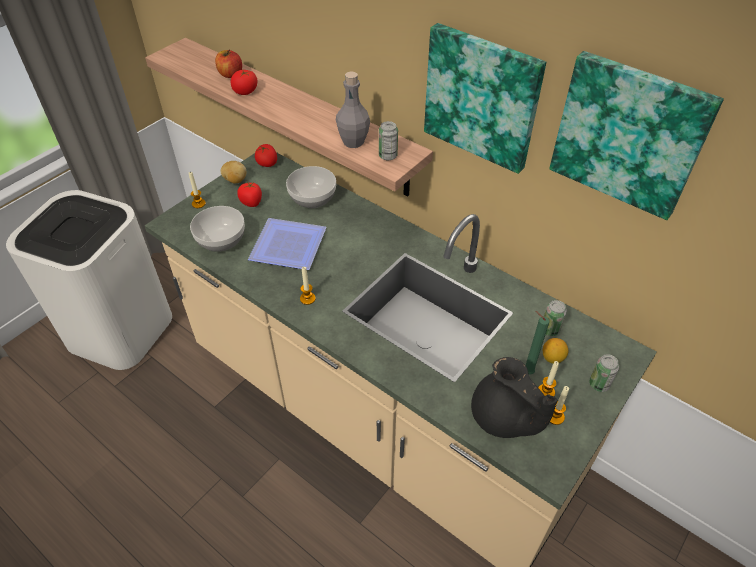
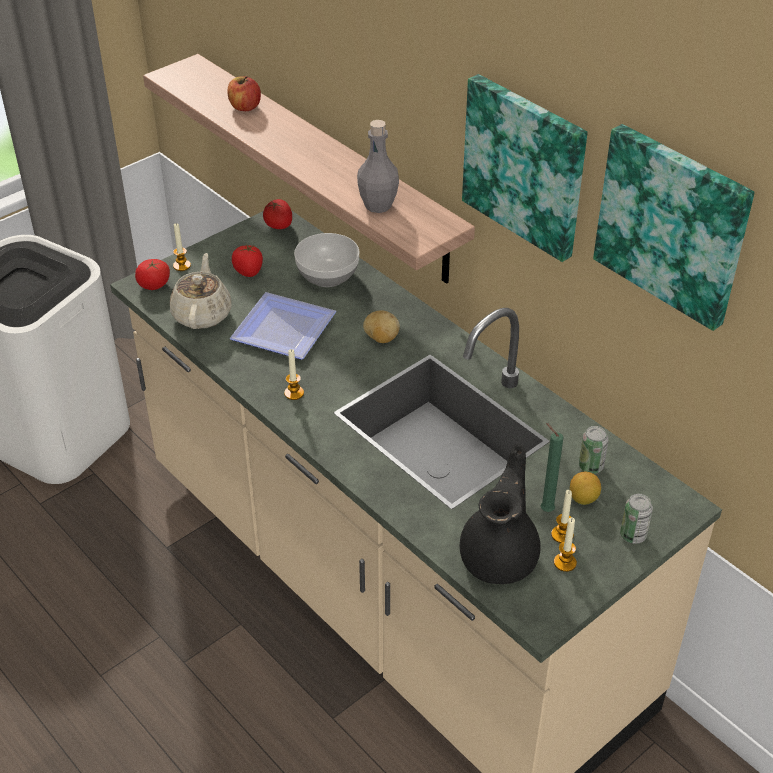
camera: 10 degrees right, 5 degrees down
(222, 241) = (202, 314): bowl -> beige teapot
(235, 180) = (233, 242): potato -> potato (381, 338)
(245, 92) = (259, 130): tomato -> tomato (154, 285)
(388, 156) = (416, 226): can -> none
(504, 418) = (501, 555): black teapot -> black teapot turned 135 degrees counterclockwise

